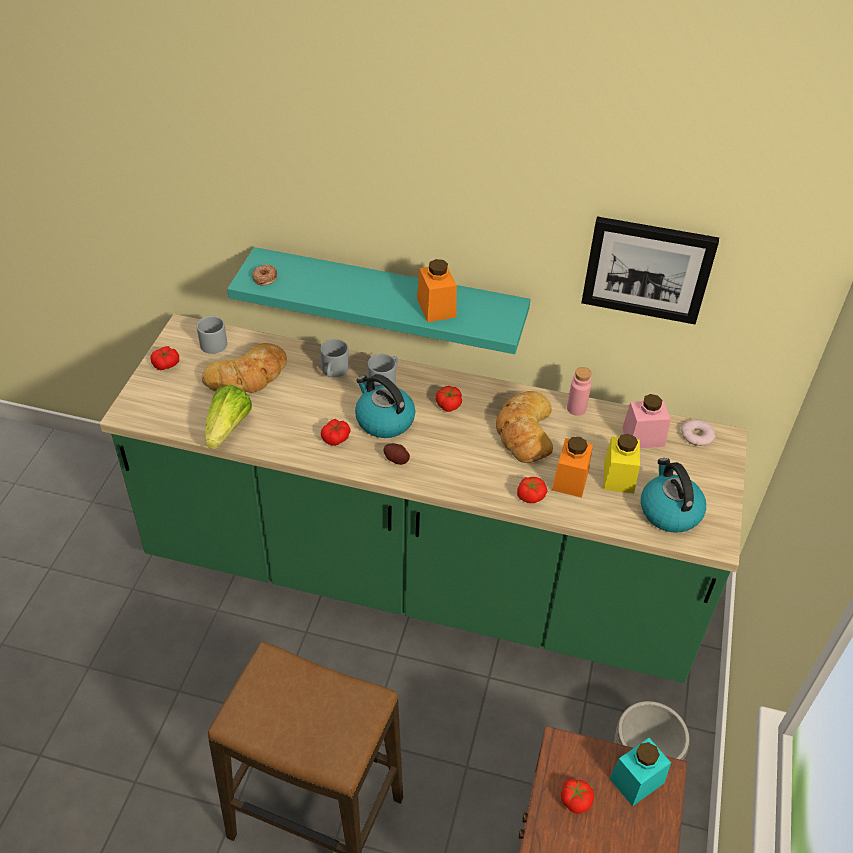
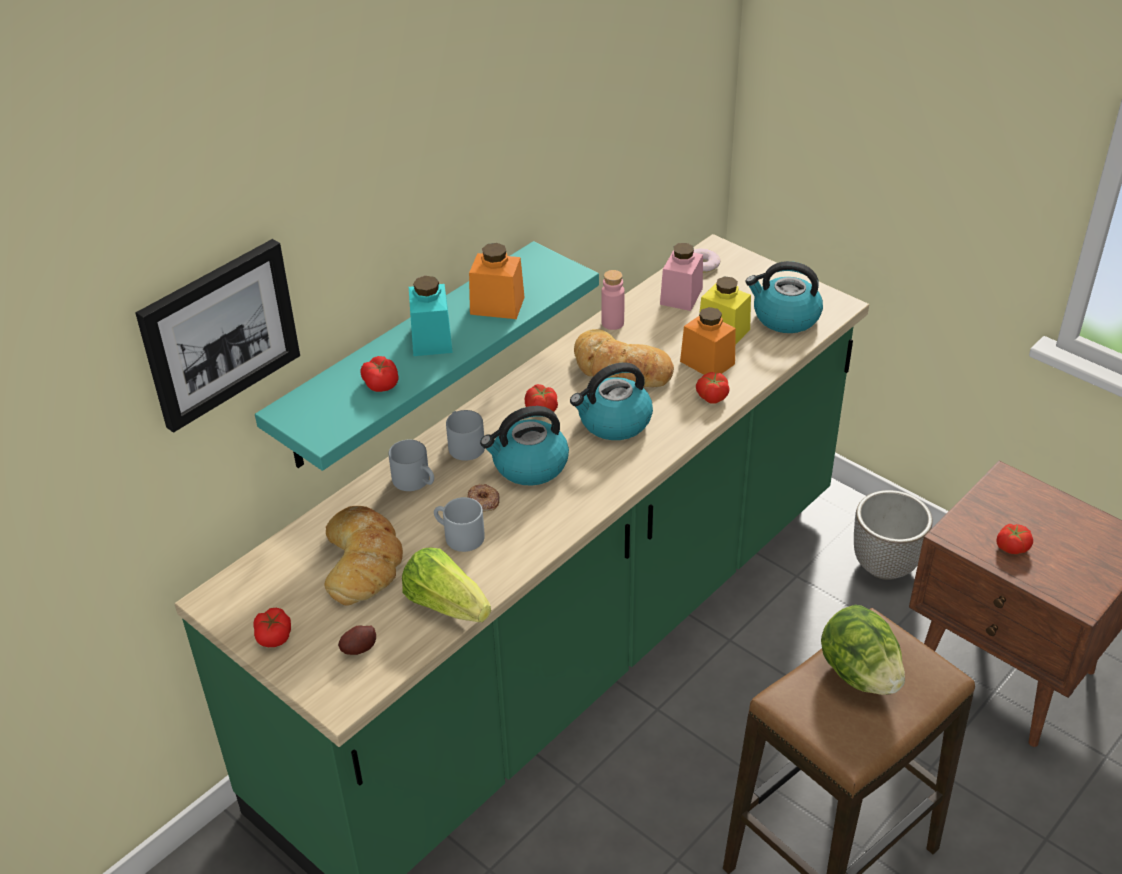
camera: 60 degrees left, 5 degrees down
(214, 341) = (268, 575): grey mug -> grey mug (458, 536)
(264, 277) = (327, 419): donut -> donut (483, 501)
(319, 703) = (859, 674): none -> lettuce
(336, 438) = (529, 513): tomato -> tomato (381, 383)
(396, 459) = (596, 475): potato -> potato (358, 649)
(460, 449) = (613, 422): none -> kettle
(636, 780) = (1007, 499): turquoise jar -> turquoise jar (431, 339)
(647, 269) = (616, 127): picture -> picture (219, 333)

